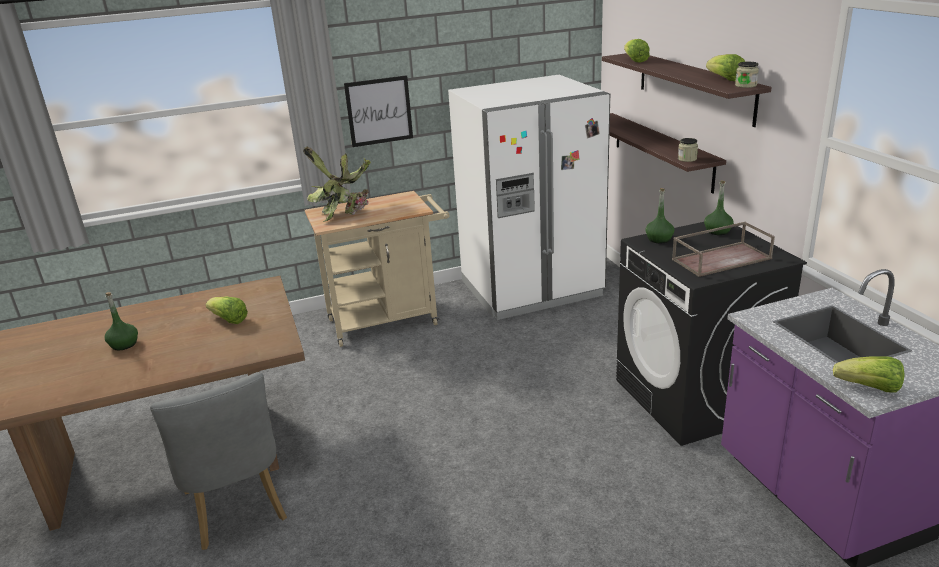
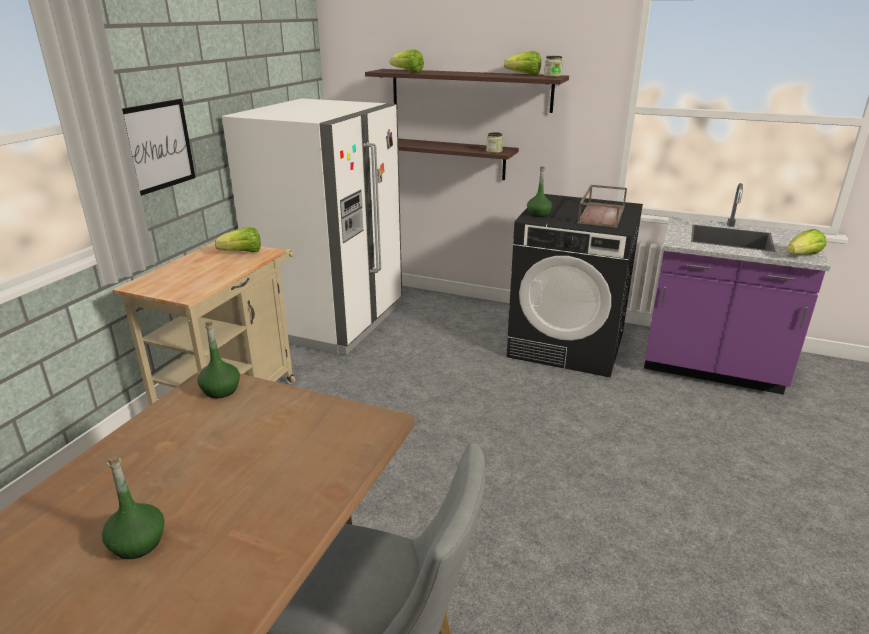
camera: 50 degrees left, 0 degrees up
(229, 320) = (247, 434): lettuce -> lettuce (242, 253)
(345, 212) = (180, 277): potted plant -> none
(717, 231) = (558, 201): green bottle -> green bottle (221, 390)

